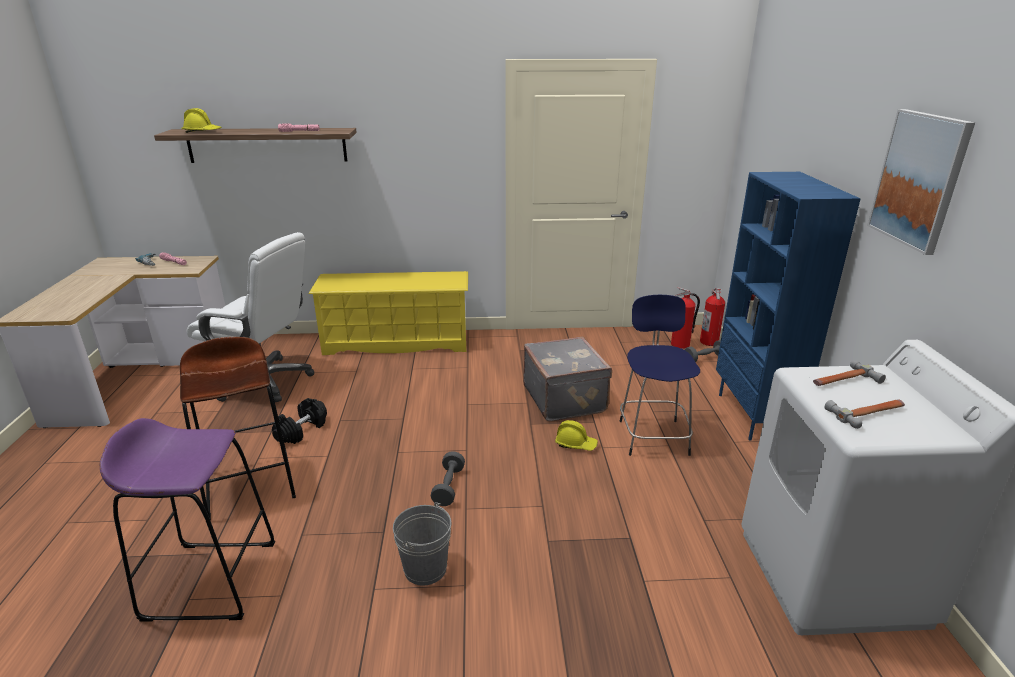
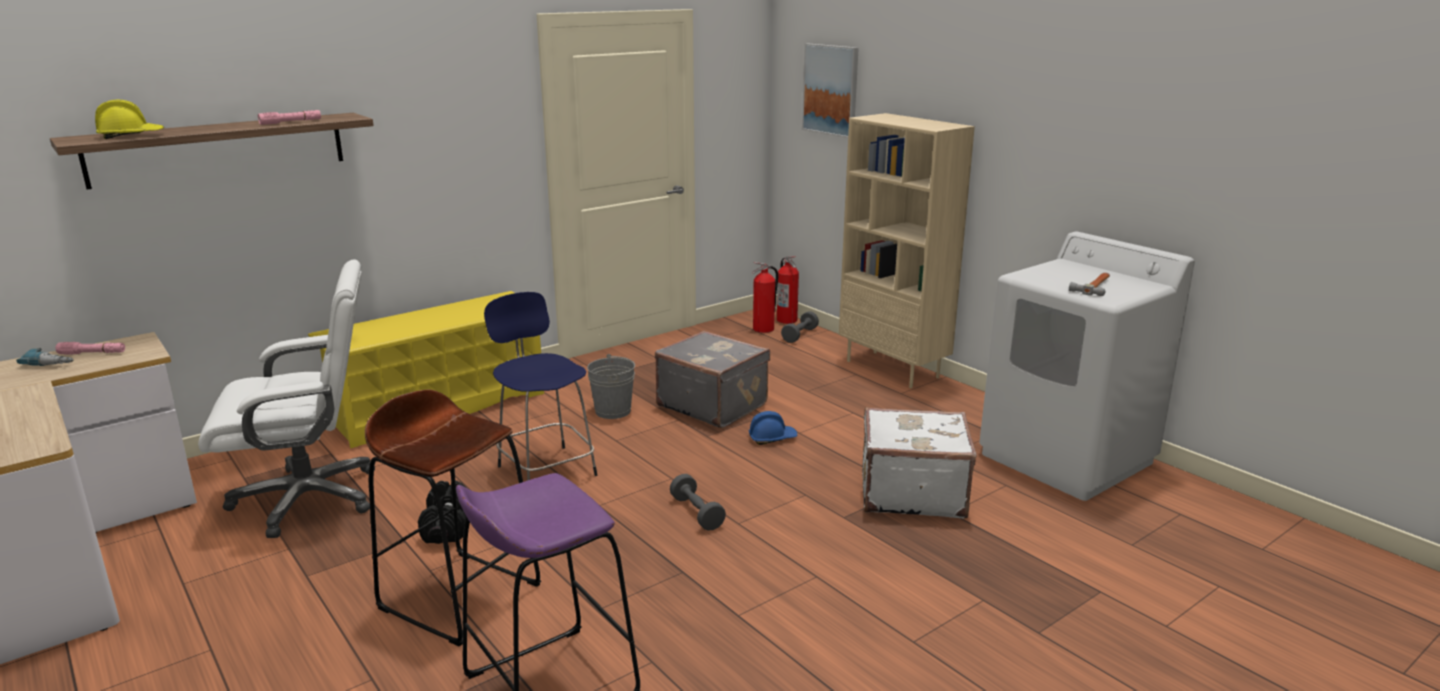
camera: 35 degrees left, 5 degrees down
(425, 569) = (765, 581): grey bucket -> grey bucket (613, 411)
(575, 444) = (772, 438): yellow hard hat -> blue hard hat
(630, 544) = (911, 492): none -> white suitcase
(653, 435) = (831, 409): blue stool -> blue stool (545, 469)
(753, 416) = (893, 369): blue bookcase -> beige bookcase
(842, 381) = (1052, 273): hammer -> none
(919, 180) = (1036, 100): picture -> picture (831, 90)

